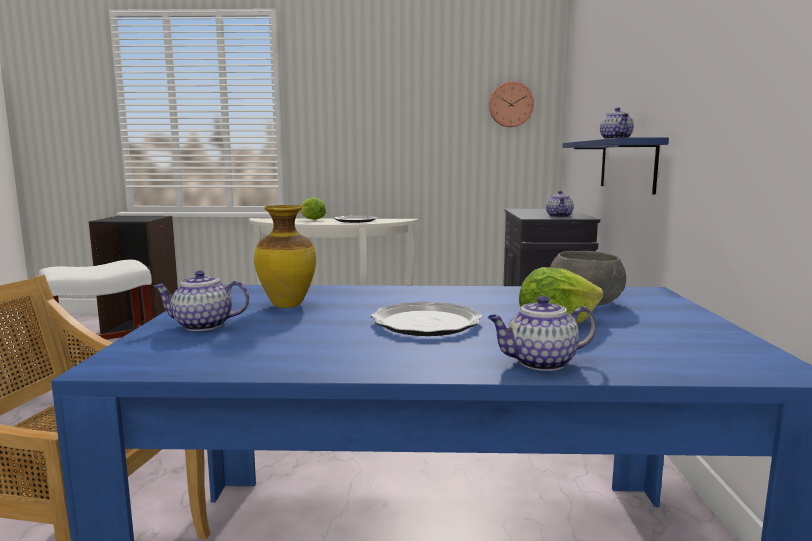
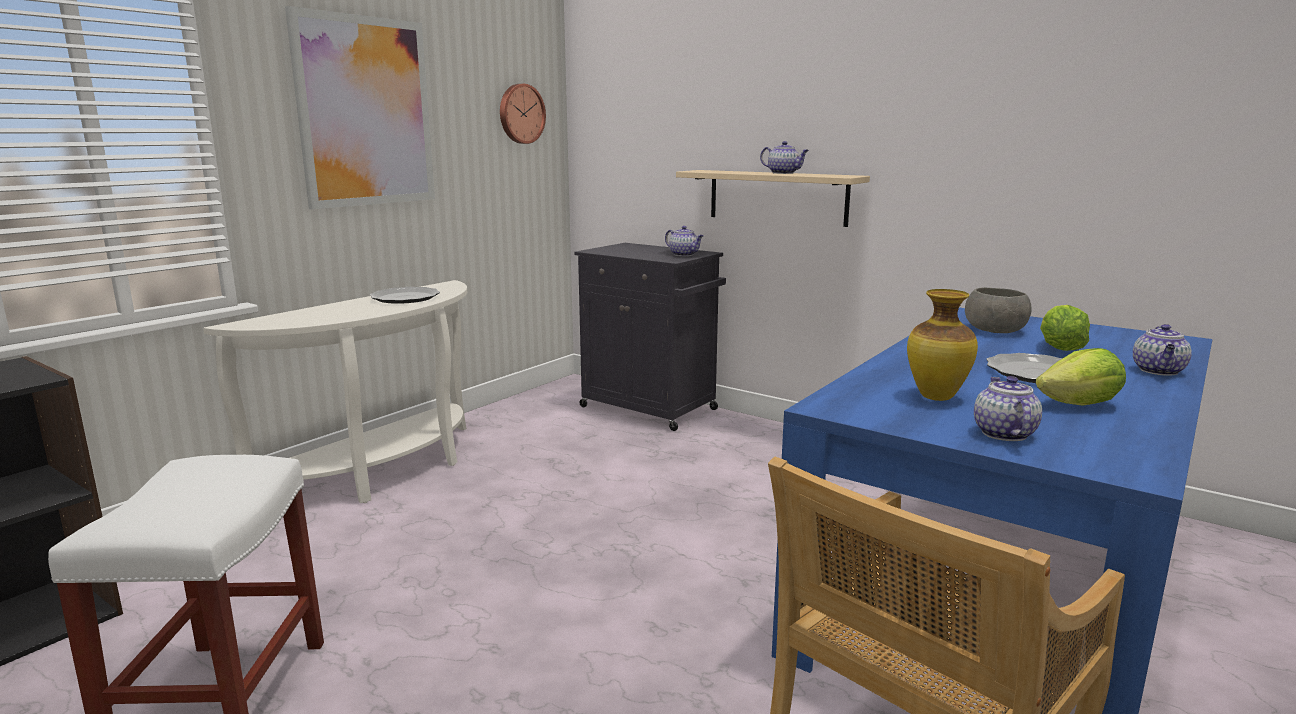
camera: 55 degrees left, 5 degrees up
(202, 325) = (1002, 433): teapot -> teapot turned 150 degrees clockwise
(312, 219) = (335, 308): lettuce -> lettuce (1079, 405)
(375, 106) = (365, 112): none -> picture
(627, 165) = (777, 197): blue shelf -> beige shelf

